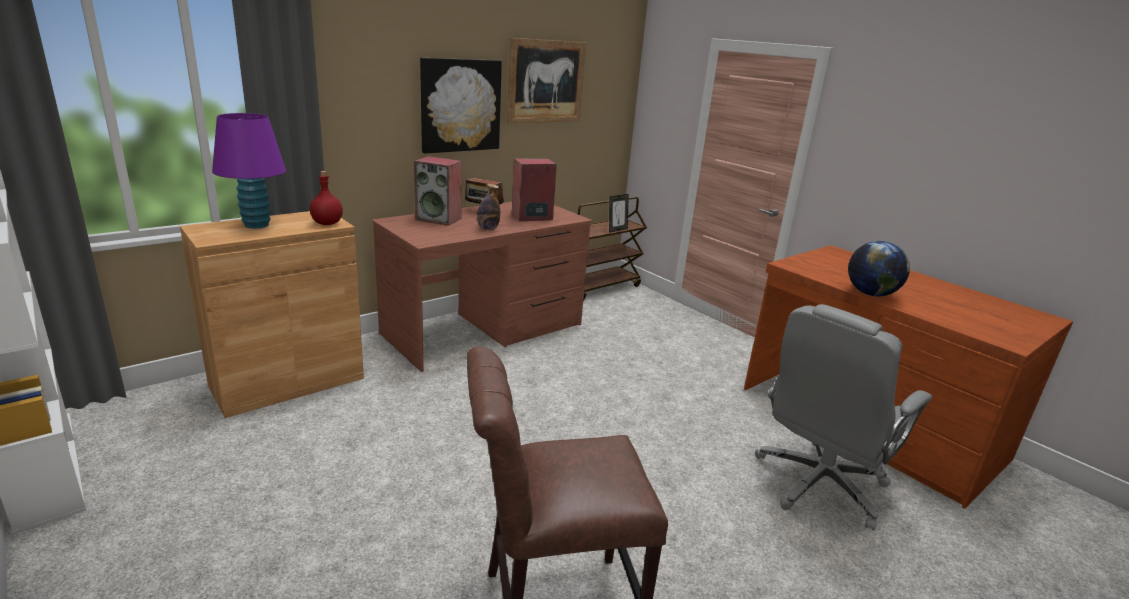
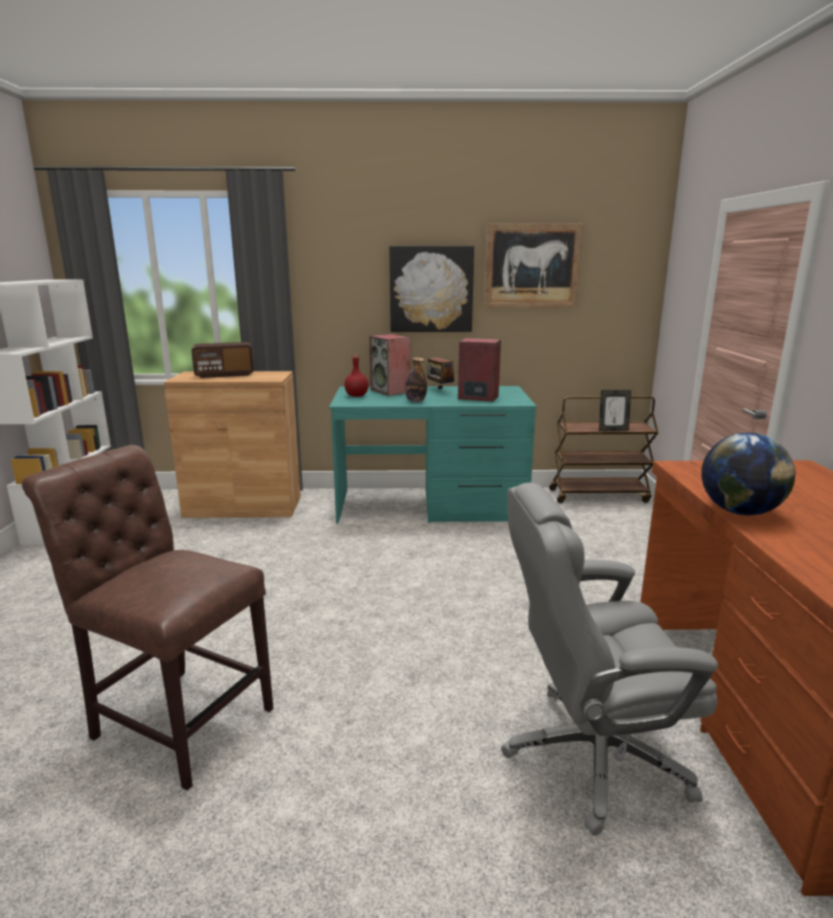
camera: 40 degrees right, 5 degrees down
(256, 225) = (224, 375): purple table lamp -> radio
(328, 223) = (268, 378): red bottle -> red bottle (357, 396)
(484, 329) = (431, 505): brown desk -> turquoise desk

